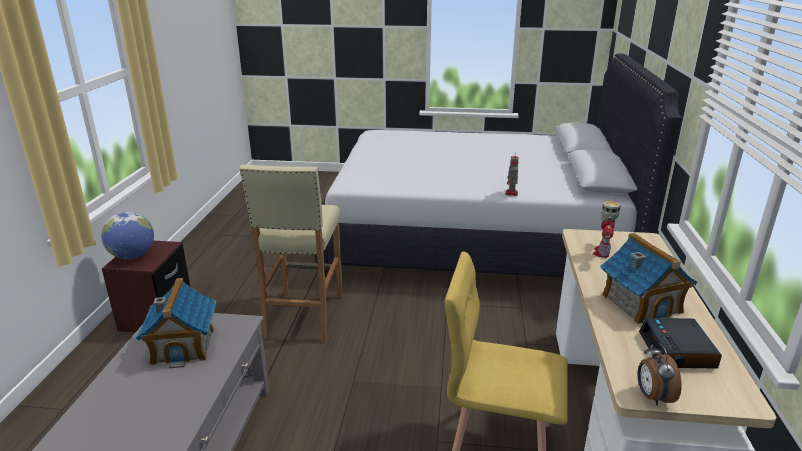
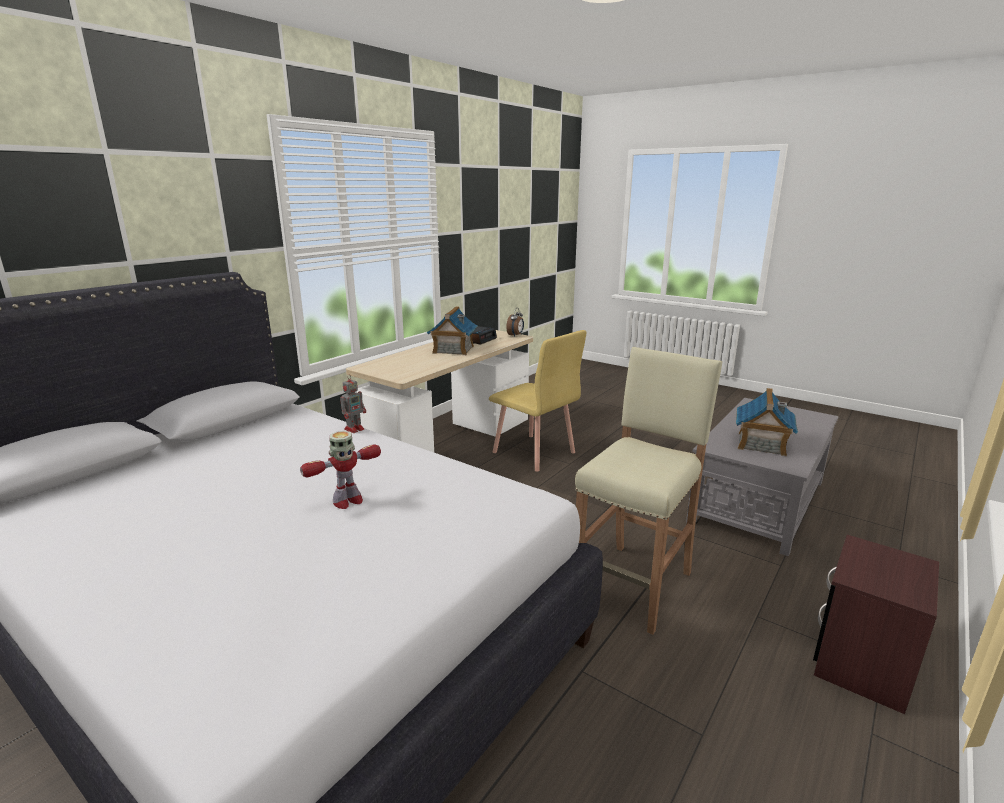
camera: 150 degrees left, 5 degrees down
(132, 256) = (903, 571): globe -> none
(602, 252) = (413, 367): toy robot -> toy robot (347, 501)

